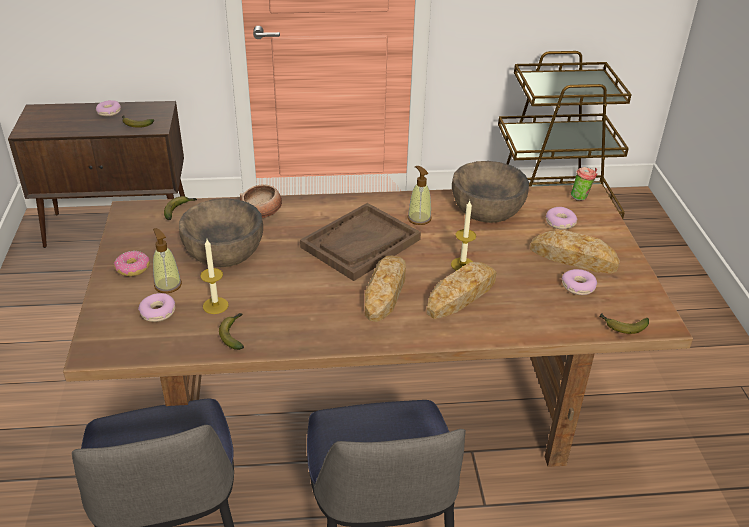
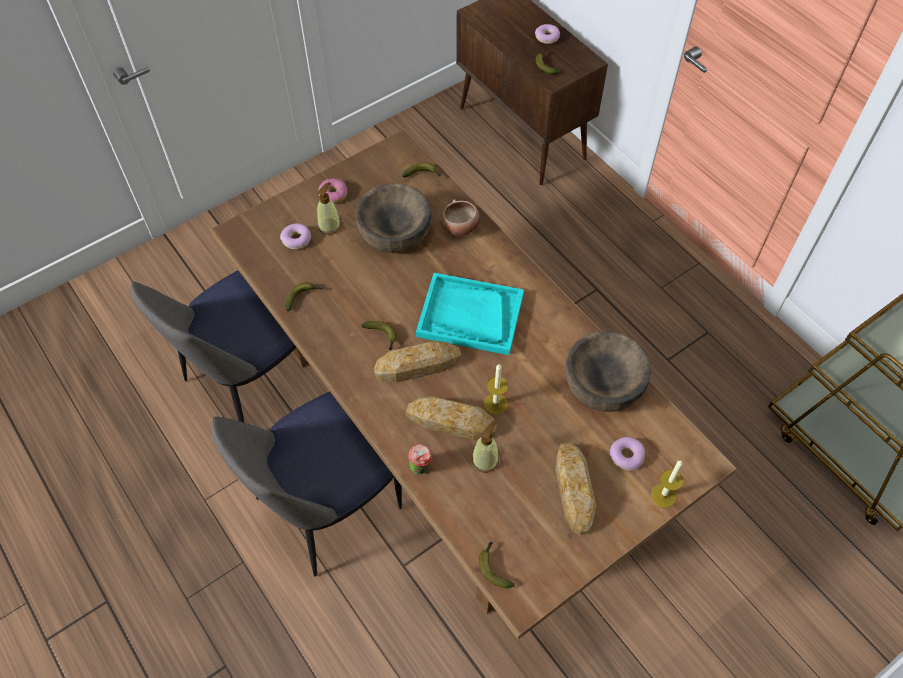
camera: 60 degrees right, 20 degrees up
(215, 305) = (326, 267): candle -> candle (663, 495)
(334, 300) = (382, 336): none -> banana
(360, 244) = (470, 315): brown tray -> turquoise tray
(419, 218) = (541, 339): soap dispenser -> soap dispenser (485, 460)
(578, 287) = (529, 510): donut -> none
(581, 197) = (690, 458): cup -> cup (421, 468)

